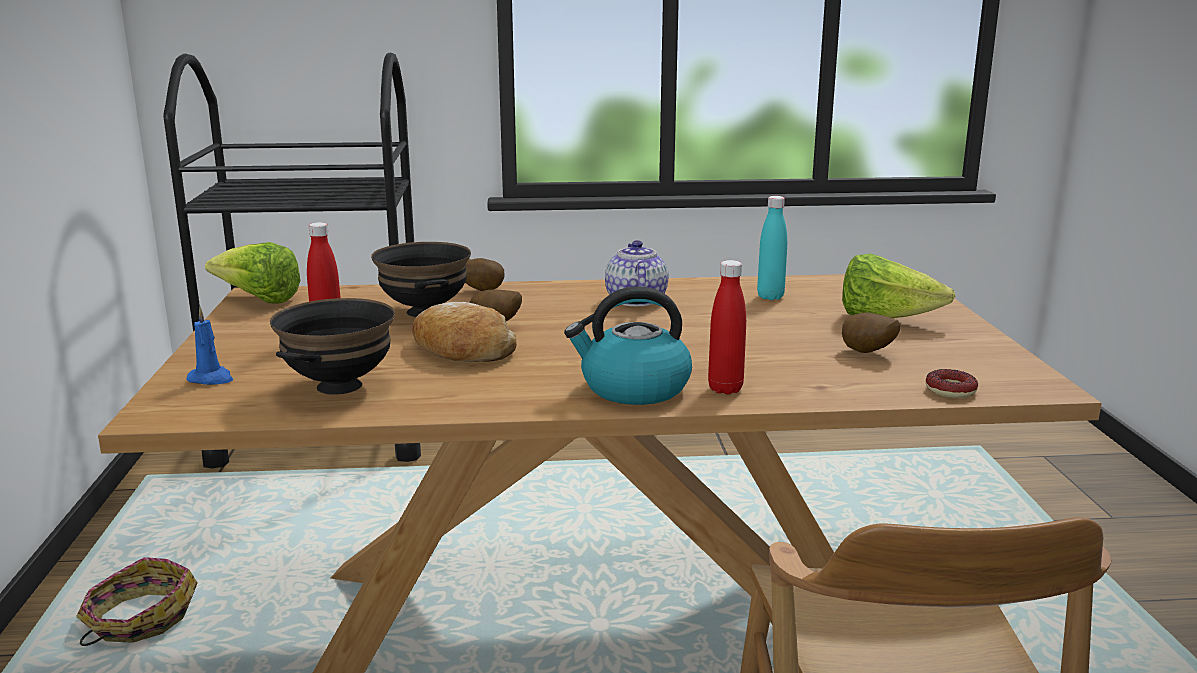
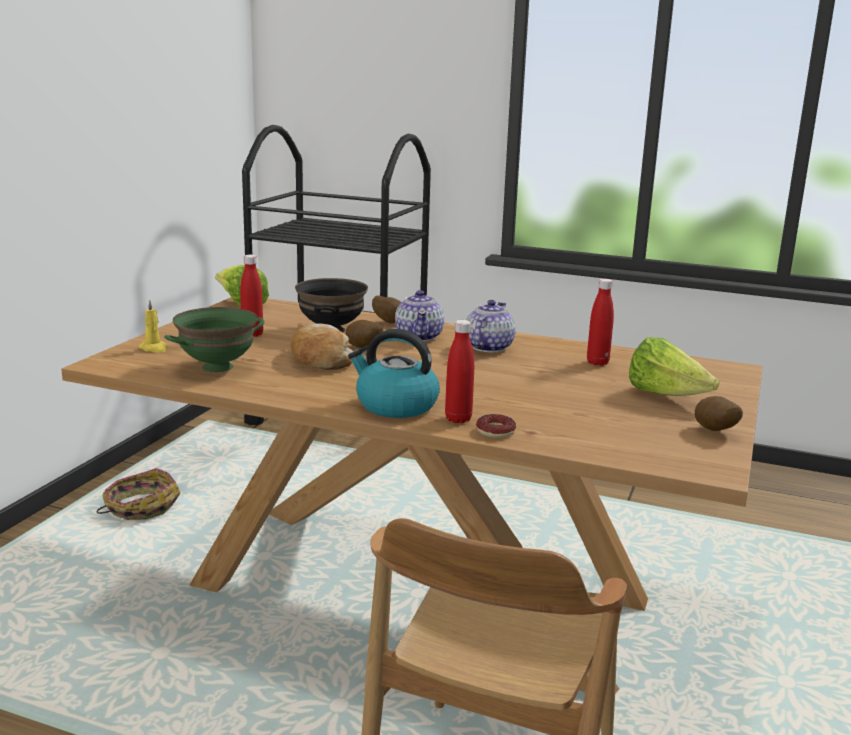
camera: 25 degrees right, 0 degrees up
(211, 379) = (154, 349): blue candle -> yellow candle
(338, 386) = (217, 366): black bowl -> green bowl
(542, 301) = (419, 336): none -> teapot
(770, 297) = (597, 362): turquoise bottle -> red bottle
(866, 353) = (606, 417): potato -> potato (714, 431)
(950, 390) = (629, 456): donut -> donut (495, 431)

